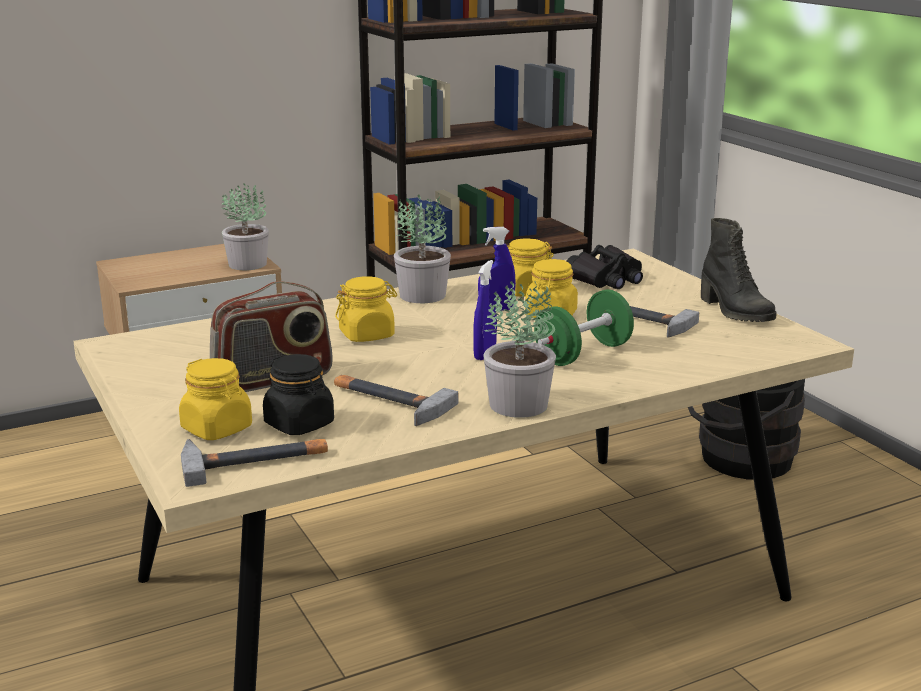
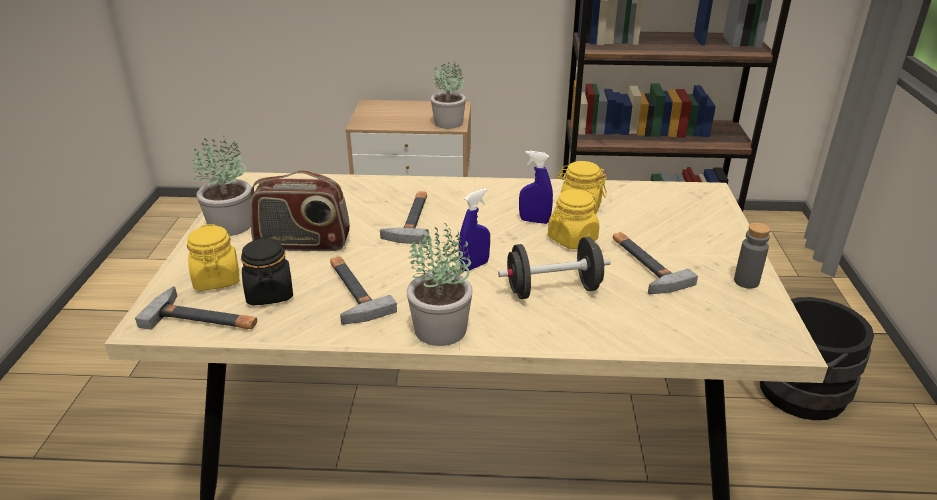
camera: 30 degrees right, 10 degrees up
(367, 335) = (411, 219): yellow jar -> hammer
(422, 295) = (495, 190): potted plant -> potted plant (231, 225)
(582, 354) = (553, 290): green dumbbell -> black dumbbell
(606, 279) = (664, 211): black binoculars -> none
(734, 311) = (746, 281): black boot -> grey bottle

